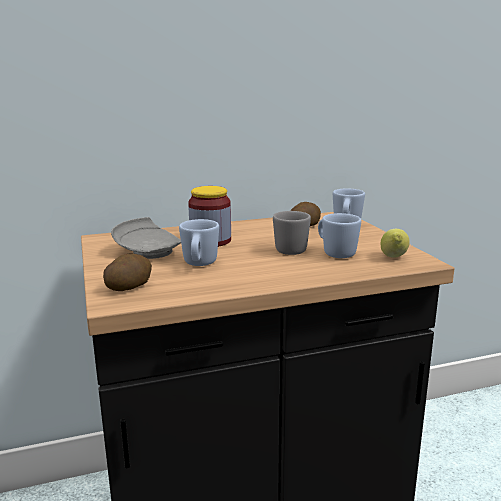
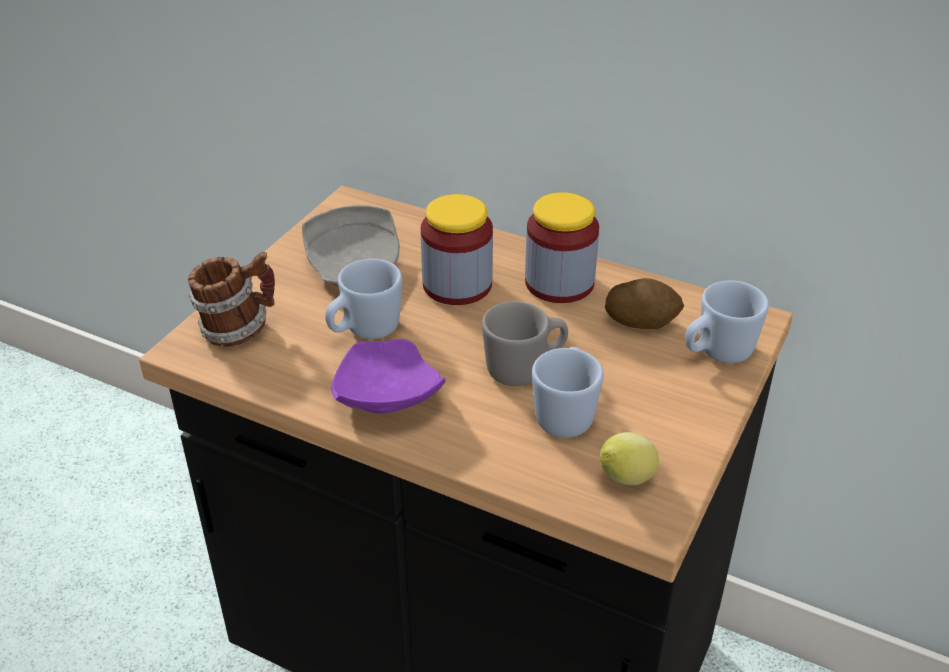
camera: 45 degrees right, 20 degrees up
(129, 286) = (238, 329): potato -> mug
(252, 228) = (559, 283): none -> jar
(256, 276) = (384, 398): none -> purple plate

